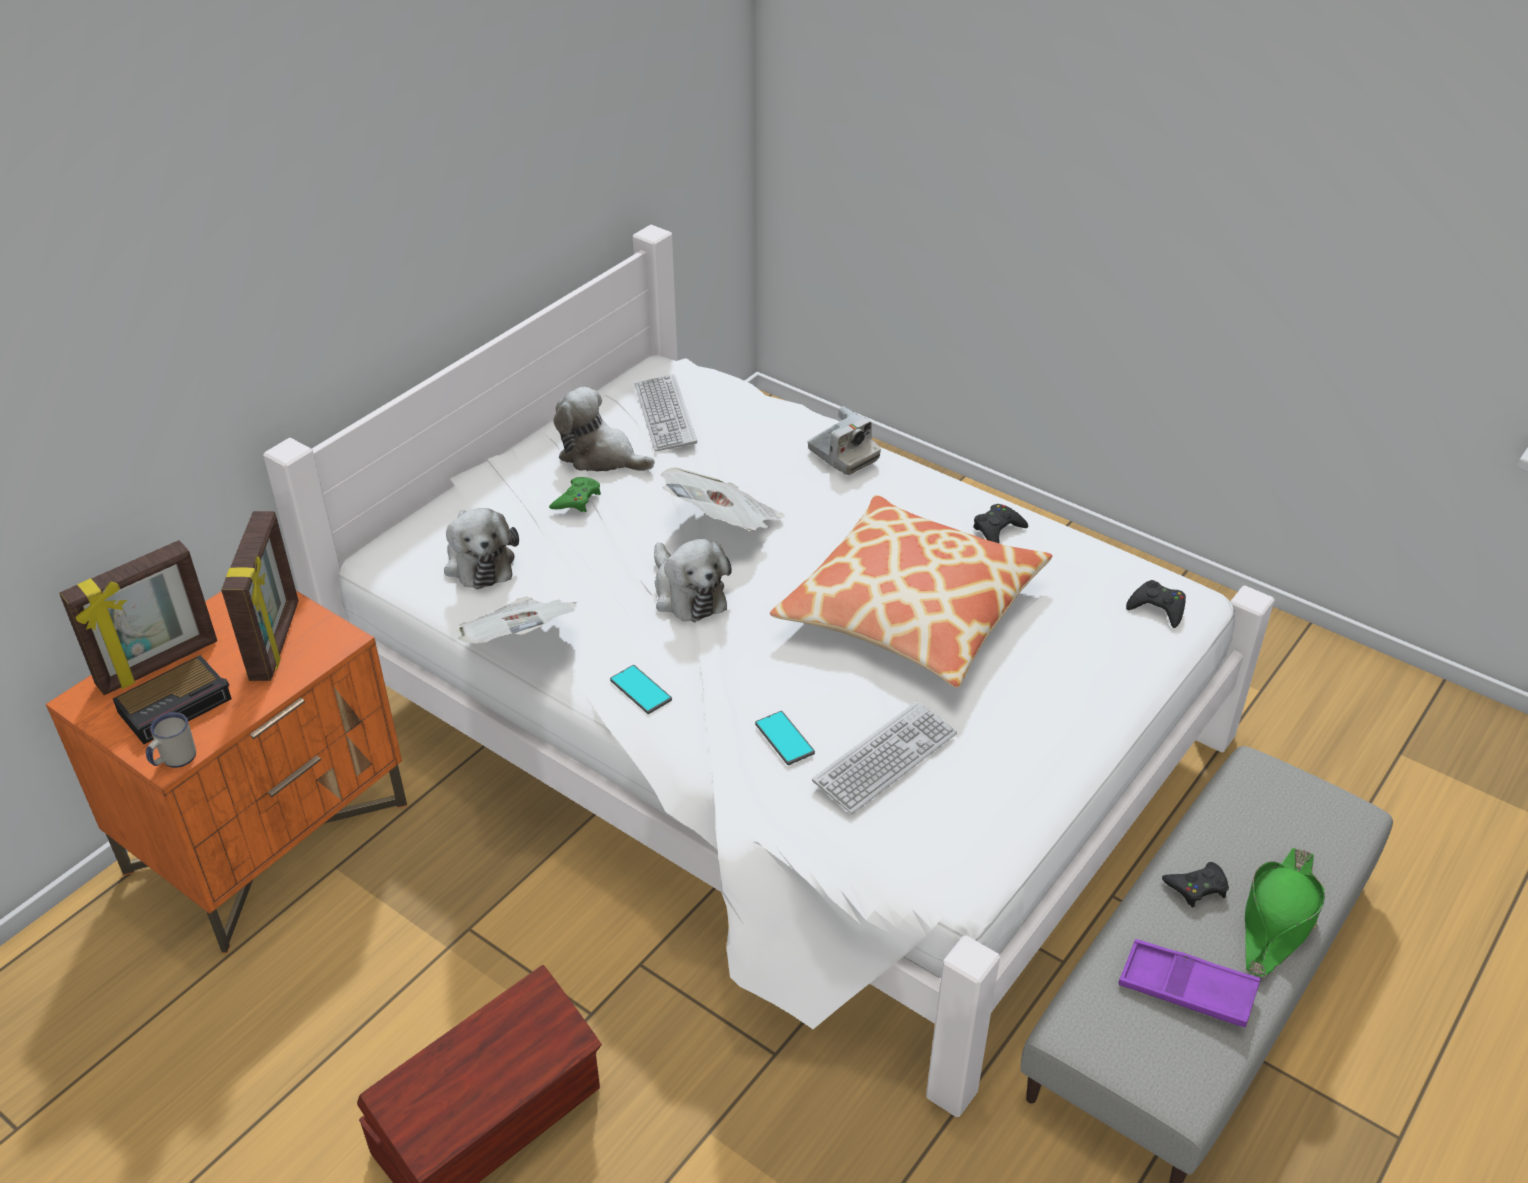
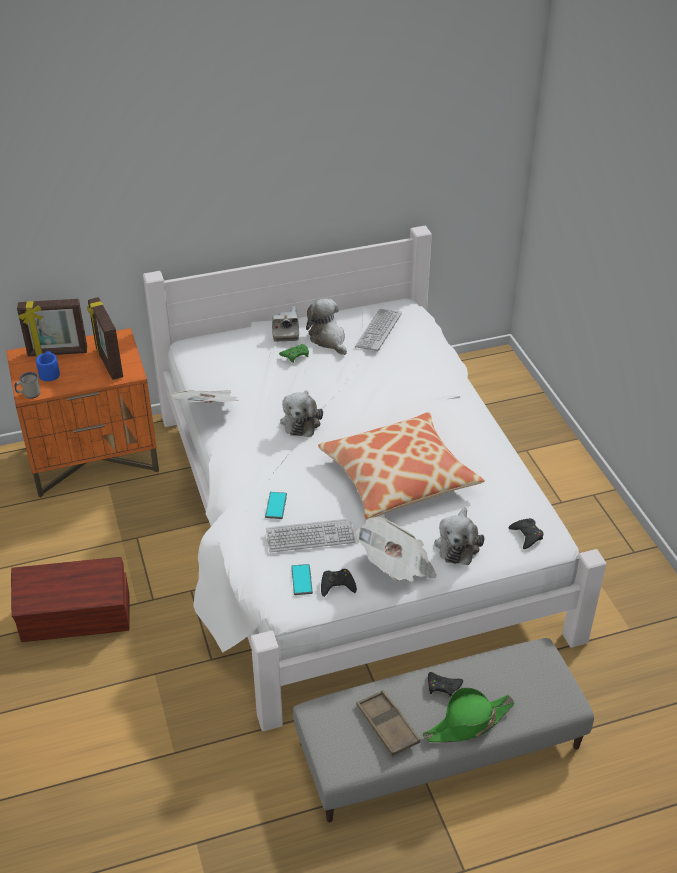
camera: 35 degrees right, 0 degrees up
(177, 704) = (49, 372): alarm clock -> blue mug
(277, 641) = (108, 363): picture frame -> picture frame turned 120 degrees clockwise
(479, 561) = (227, 365): plush toy -> plush toy (457, 544)
(641, 690) = (237, 454): phone -> phone (302, 580)
(724, 525) = (350, 396): newspaper -> newspaper (396, 566)
(843, 455) = (445, 387): camera -> camera (285, 332)
(997, 529) = (485, 459): black game controller -> black game controller (337, 585)
(1187, 989) = (387, 726): purple tray -> brown tray

